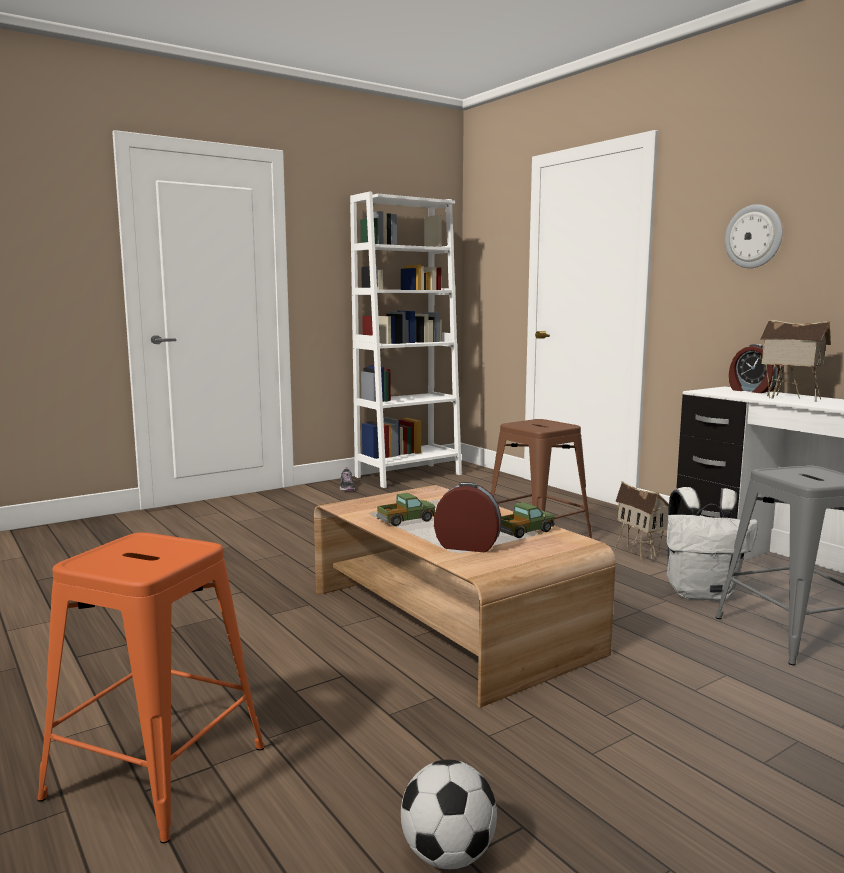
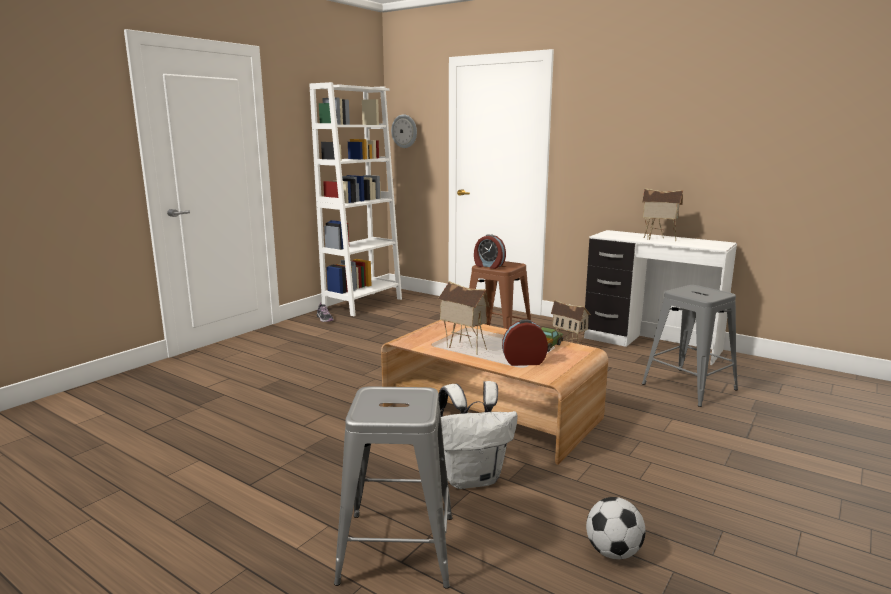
camera: 20 degrees left, 5 degrees up
(158, 772) = (398, 548): orange stool -> grey stool
(406, 521) = (463, 348): toy truck -> toy house
(701, 593) = (622, 369): white backpack -> white backpack (472, 478)
(751, 391) = (628, 233): alarm clock -> alarm clock (488, 266)
(754, 236) = (626, 130): wall clock -> wall clock (404, 131)

